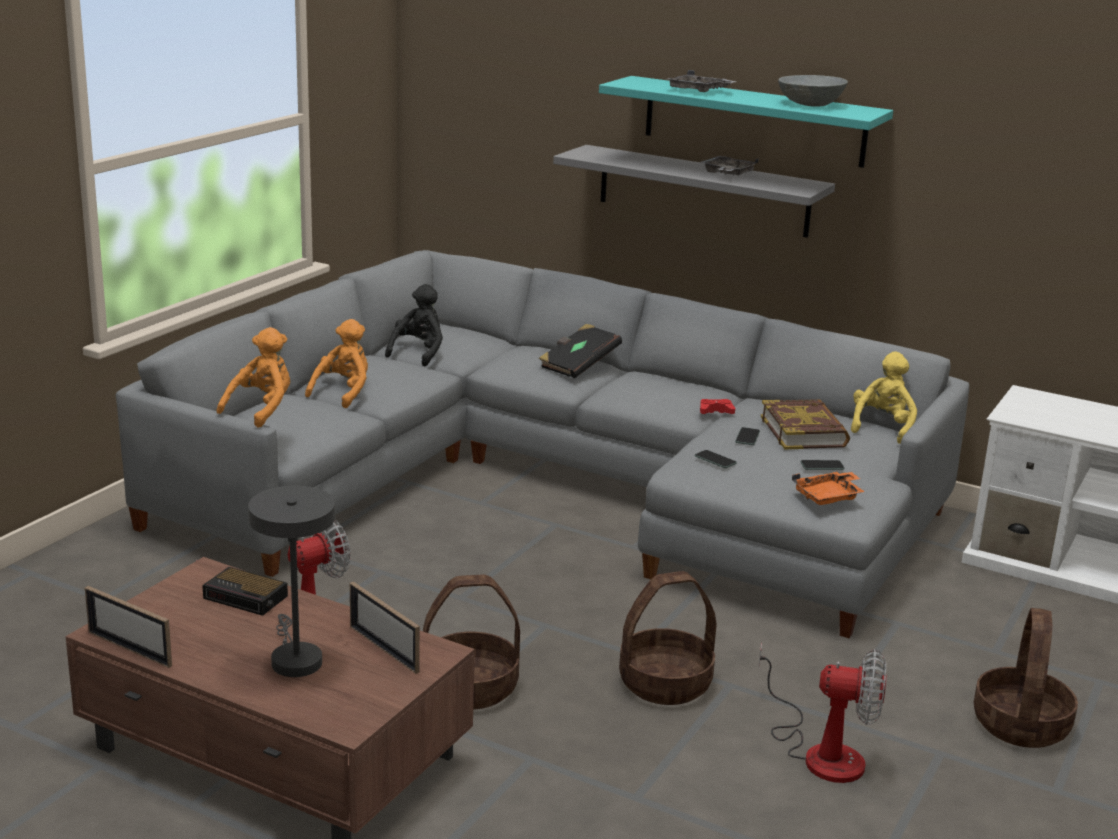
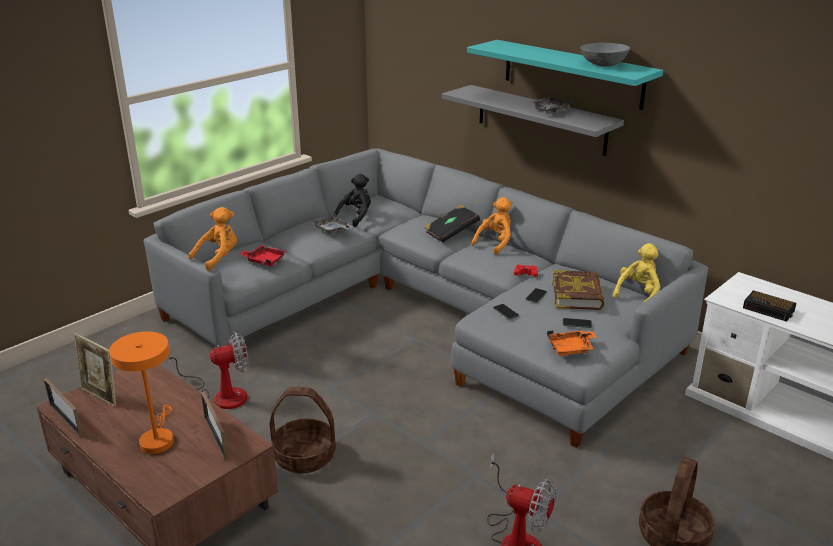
camera: 15 degrees right, 5 degrees up
(164, 614) = (100, 396): none -> picture frame
(247, 597) = (156, 389): alarm clock -> alarm clock (769, 309)
(294, 658) = (157, 439): grey table lamp -> orange table lamp
(315, 417) = (264, 260): none -> red tray
(343, 393) = (294, 243): orange plush toy -> orange plush toy (495, 243)
(665, 683) = (432, 468): basket -> none
(698, 91) = (531, 52): grey tray -> grey tray (332, 230)

